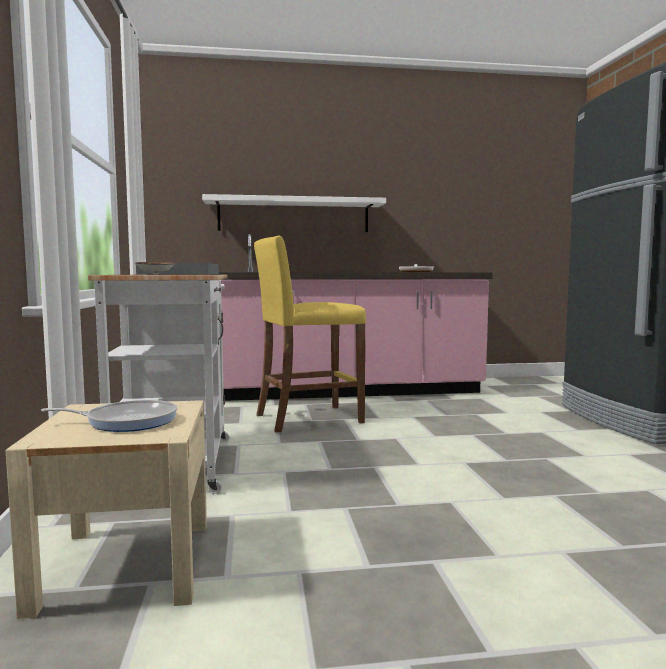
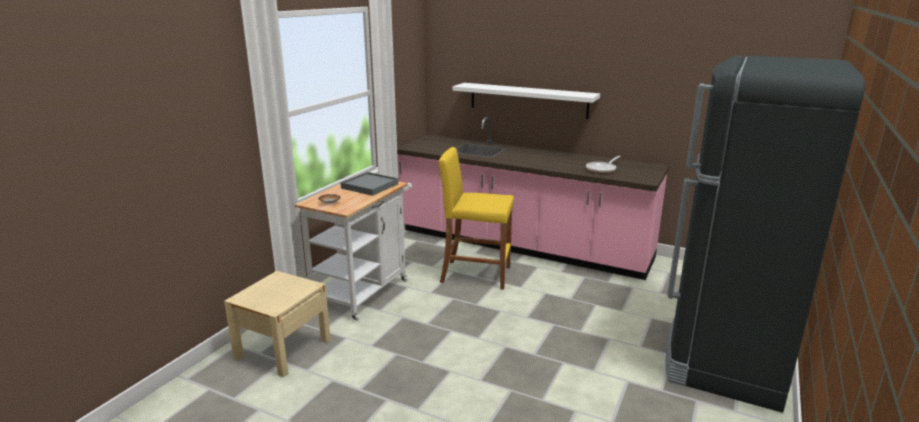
camera: 35 degrees right, 15 degrees up
(127, 421) = (276, 294): frying pan -> none

